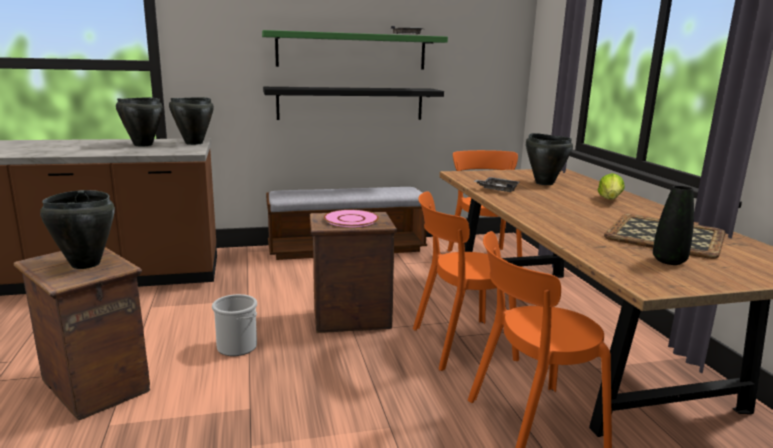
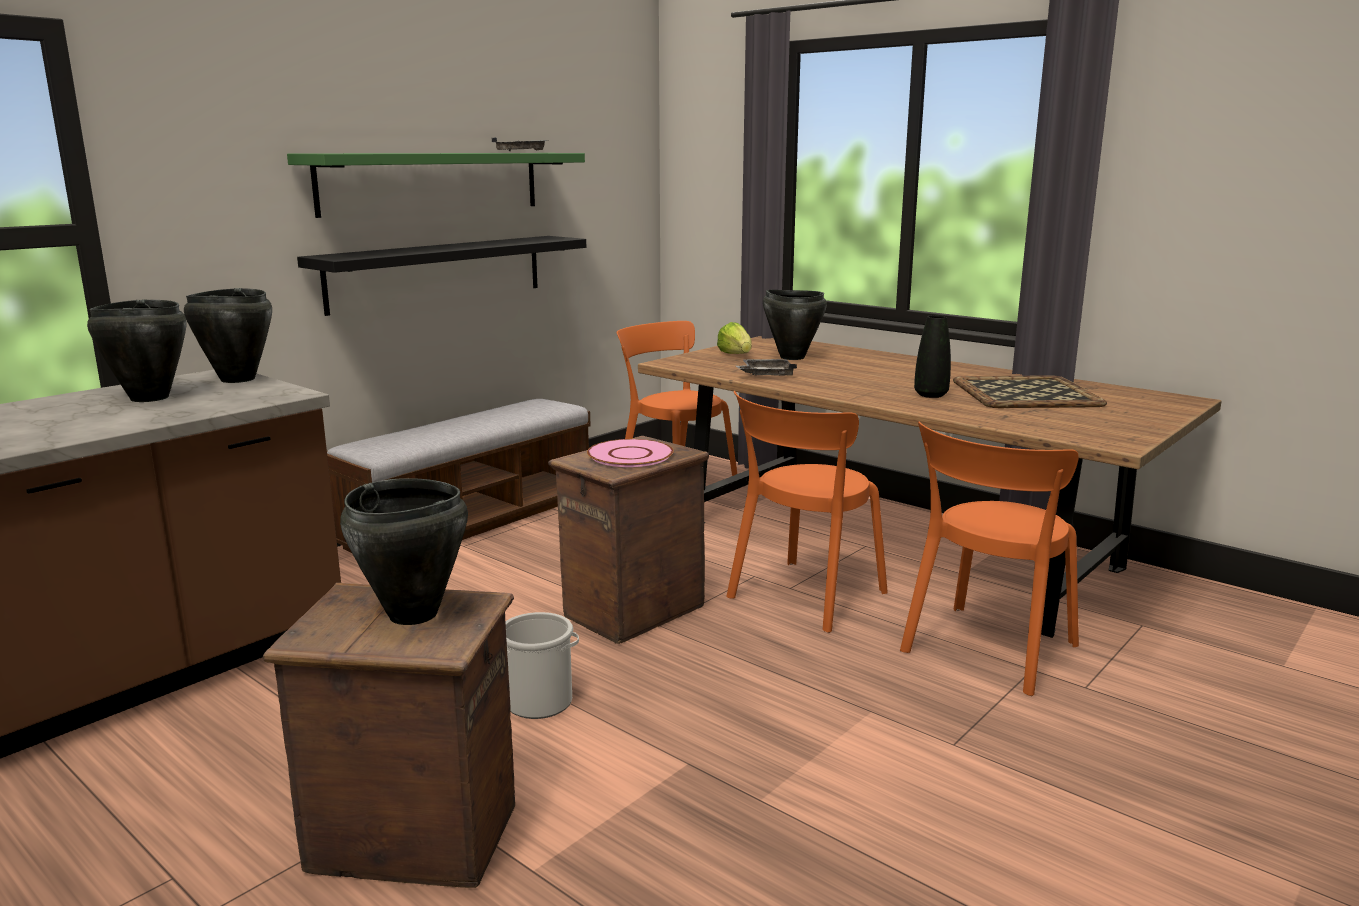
camera: 35 degrees left, 0 degrees up
(609, 200) = (899, 365): lettuce -> lettuce (736, 355)
(669, 261) = (1081, 417): black vase -> black vase (931, 395)

